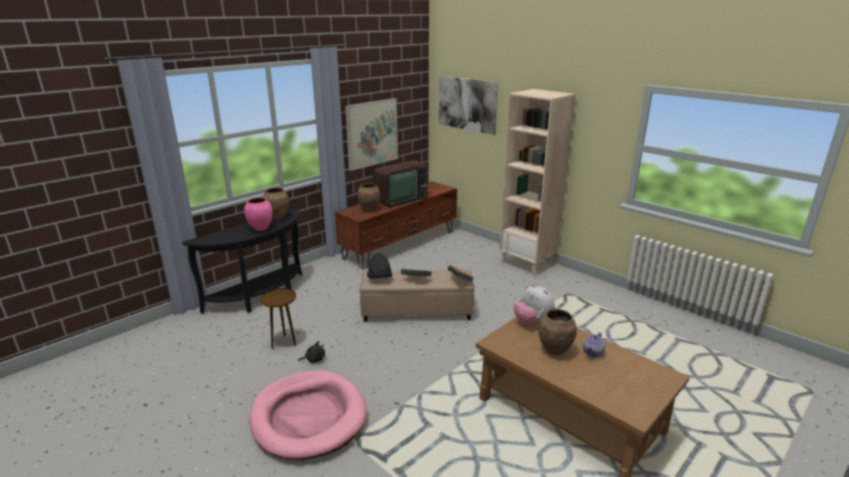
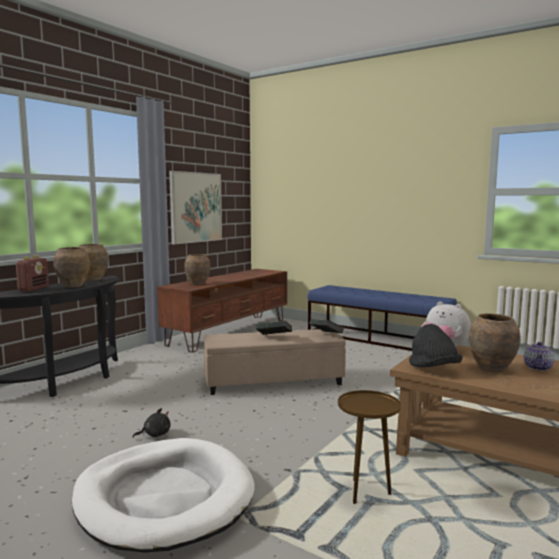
camera: 10 degrees left, 15 degrees down
(230, 232) = (33, 289): none -> radio
(261, 228) = (74, 286): pink vase -> brown vase
(284, 342) = (108, 421): brown side table -> brown side table (366, 493)
(308, 417) = (164, 498): pink dog bed -> white dog bed
(379, 278) = (228, 338): black hat -> black hat (433, 369)
(399, 199) = (228, 278): television -> none
(467, 104) = (294, 180): picture -> none
(527, 263) = (378, 339): beige bookcase -> blue bench

